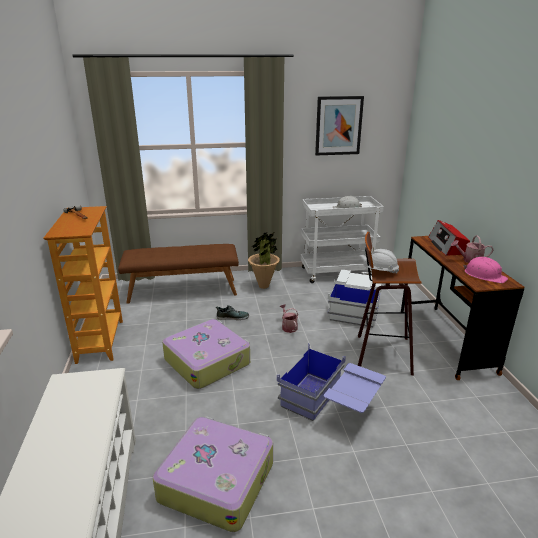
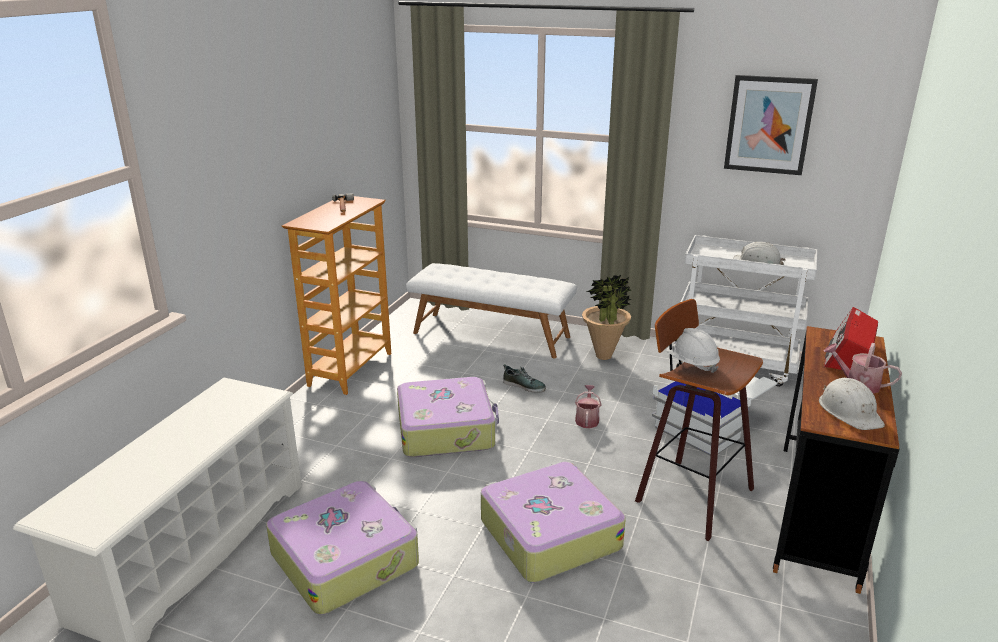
camera: 30 degrees right, 0 degrees up
(183, 290) = (491, 334): brown bench -> white bench
(330, 406) = (548, 534): blue storage box -> suitcase
(484, 275) = (849, 411): pink hard hat -> white hard hat

